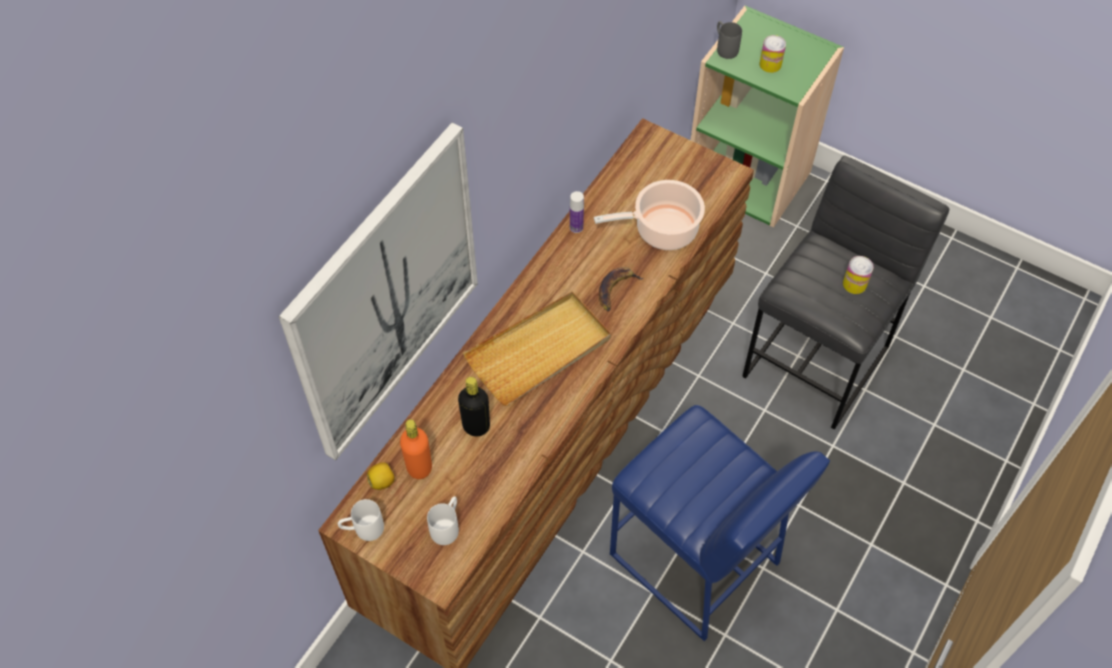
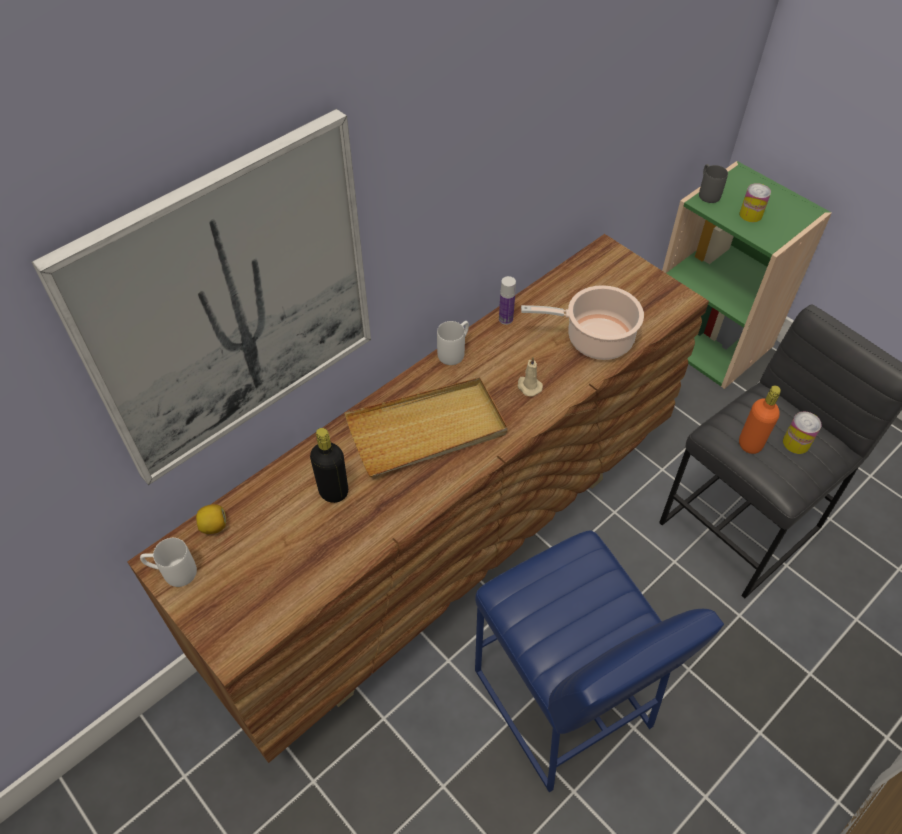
camera: 15 degrees right, 5 degrees down
(419, 467) = (258, 521): orange bottle -> orange bottle (750, 444)
(447, 526) = (263, 591): white mug -> white mug (455, 351)
(616, 289) = (528, 386): banana -> beige candle

